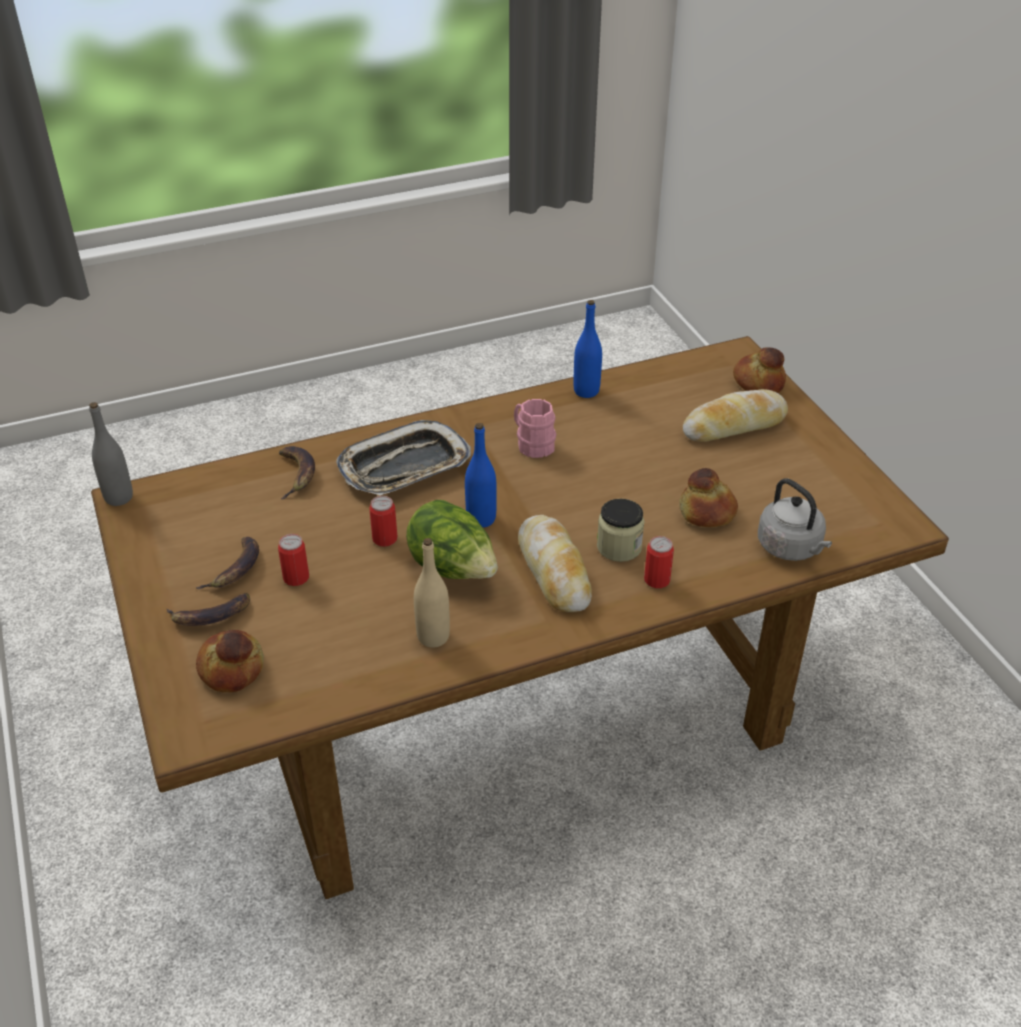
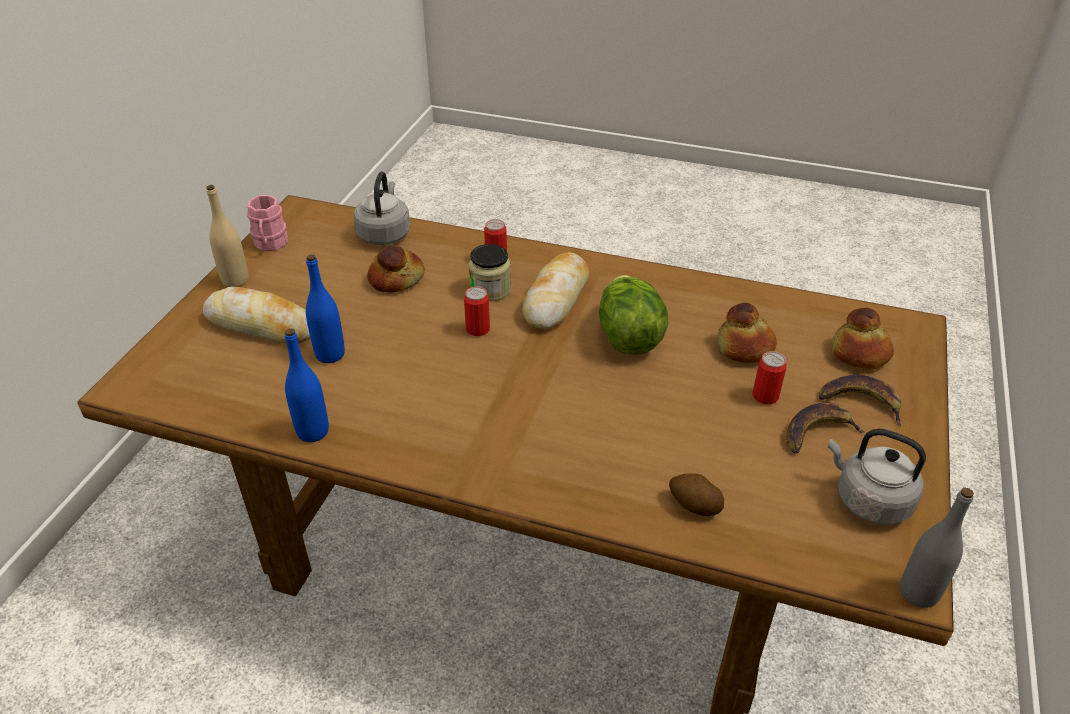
camera: 140 degrees left, 0 degrees up
(173, 538) = (868, 500): none -> grey kettle
(296, 474) = (694, 505): banana -> potato
(385, 539) = (661, 389): can -> can (478, 329)
(404, 467) = (579, 449): tray -> none
(433, 637) = (688, 302): beige bottle -> beige bottle (235, 281)
(481, 519) = (564, 362): blue bottle -> blue bottle (330, 354)
(532, 444) = (439, 405): pink mug -> pink mug (270, 244)
(758, 382) = (170, 349): bread -> bread (743, 348)

